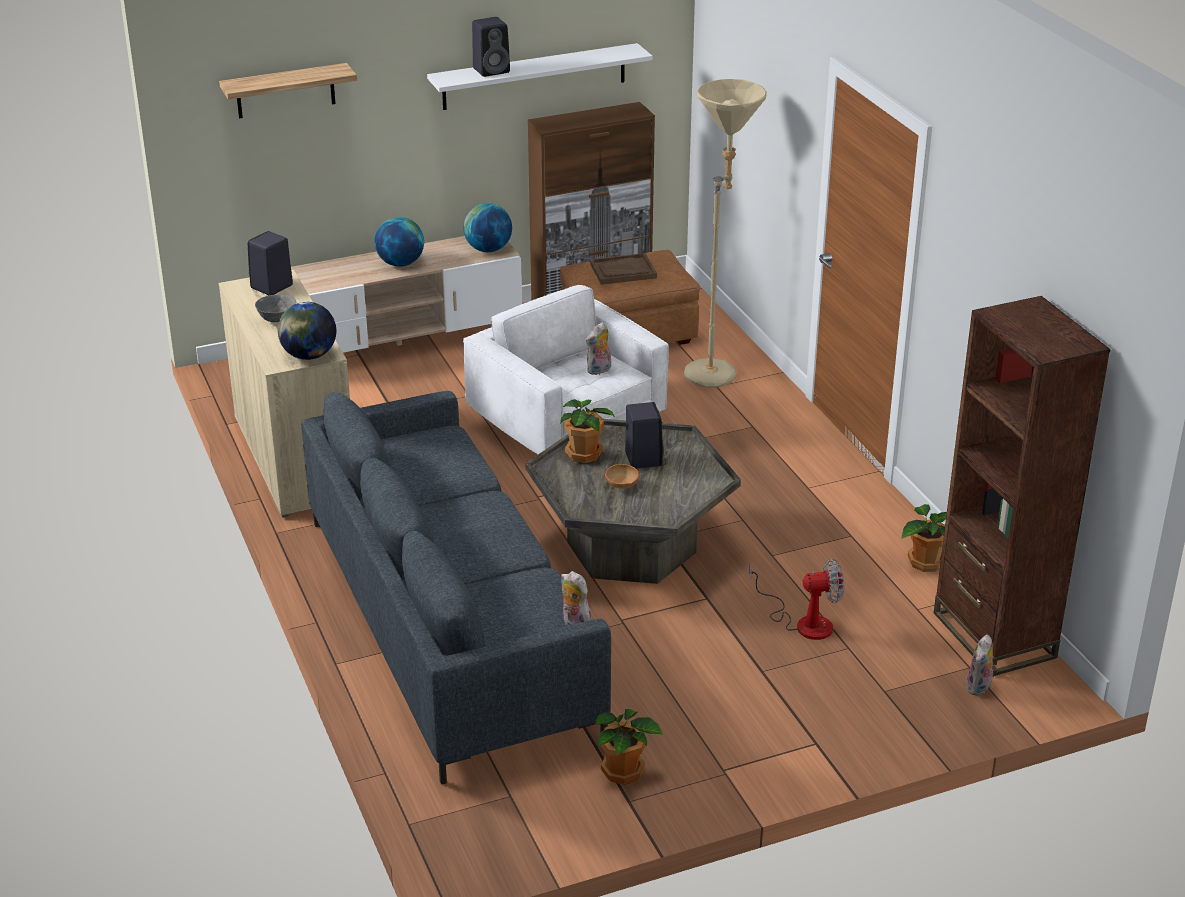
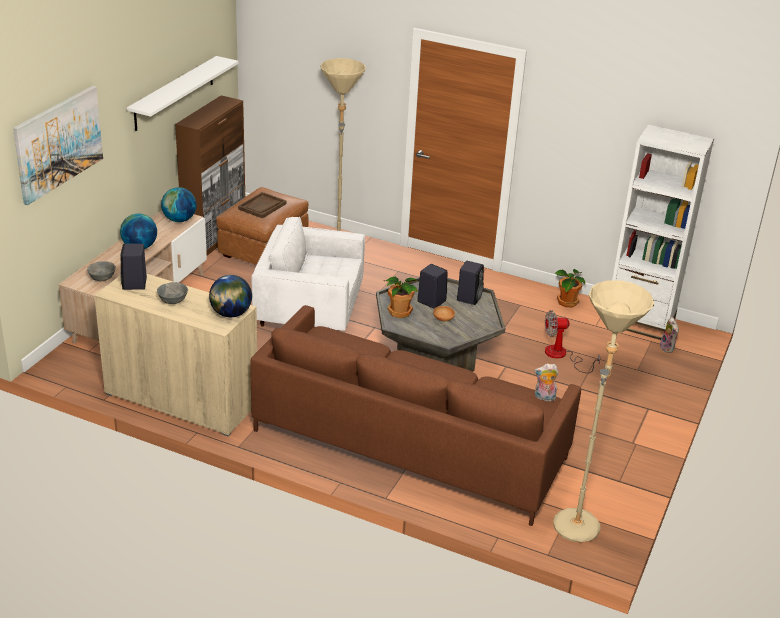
camera: 45 degrees left, 0 degrees up
(285, 91) = (58, 143): shelf -> picture
(313, 281) = (102, 278): none -> grey bowl
(450, 623) = (410, 444): grey sofa -> brown sofa
(492, 70) = (163, 94): black speaker -> black speaker (469, 297)
(506, 811) = (579, 520): none -> beige floor lamp
(599, 370) = (331, 266): plush toy -> none
(624, 772) = (597, 469): potted plant -> none
(803, 622) = (562, 356): fan -> fan turned 135 degrees counterclockwise
(993, 635) = (639, 322): brown bookcase -> white bookcase

